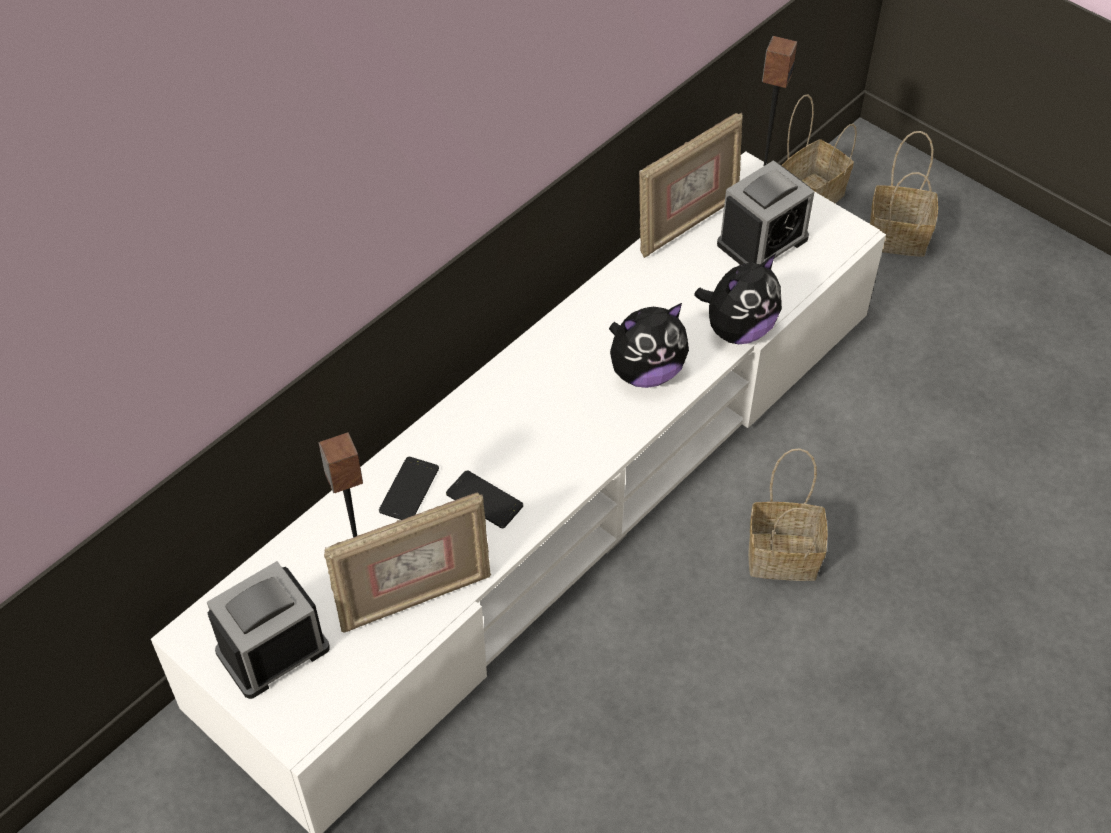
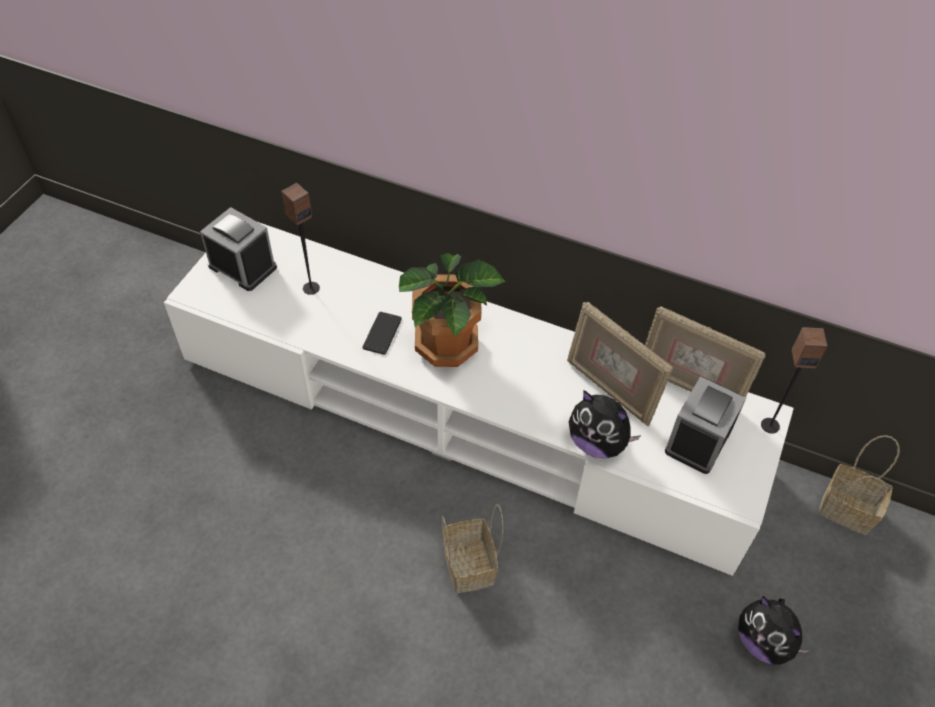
camera: 70 degrees right, 0 degrees up
(409, 490) = (377, 294): phone -> none
(414, 597) = (296, 319): picture frame -> picture frame (610, 389)
(536, 431) = (449, 346): none -> potted plant
(645, 372) = (528, 394): plush toy -> plush toy (763, 641)
(762, 241) = (698, 440): alarm clock -> alarm clock turned 90 degrees clockwise
(899, 237) = (843, 588): basket -> none

